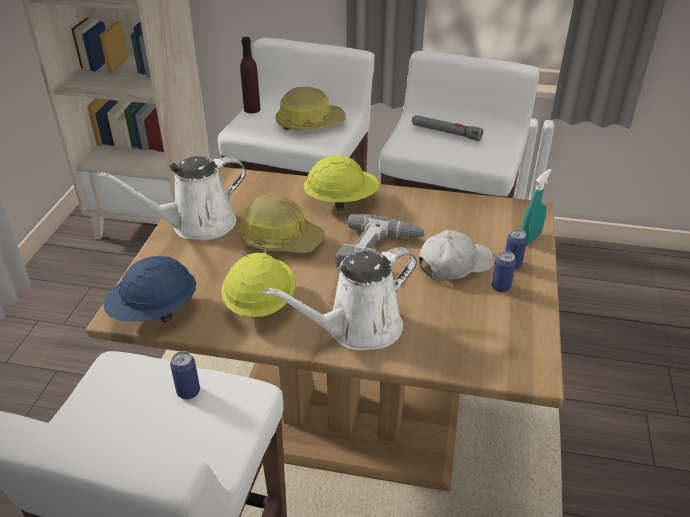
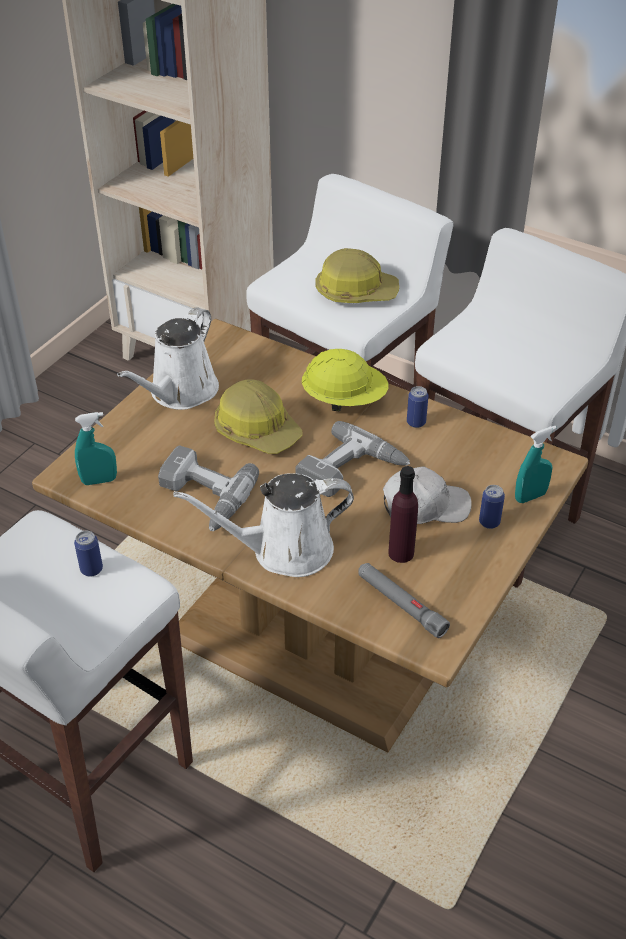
camera: 20 degrees right, 5 degrees up
(154, 312) = (99, 480): blue hard hat -> turquoise spray bottle
(197, 224) = (180, 392): white watering can -> white watering can turned 60 degrees counterclockwise
(252, 109) = (299, 259): purple bottle -> purple bottle (401, 553)
(260, 303) = (202, 497): yellow hard hat -> power drill
(445, 132) = (508, 339): grey flashlight -> grey flashlight (401, 604)
(501, 287) = (460, 545): can -> can (416, 422)

